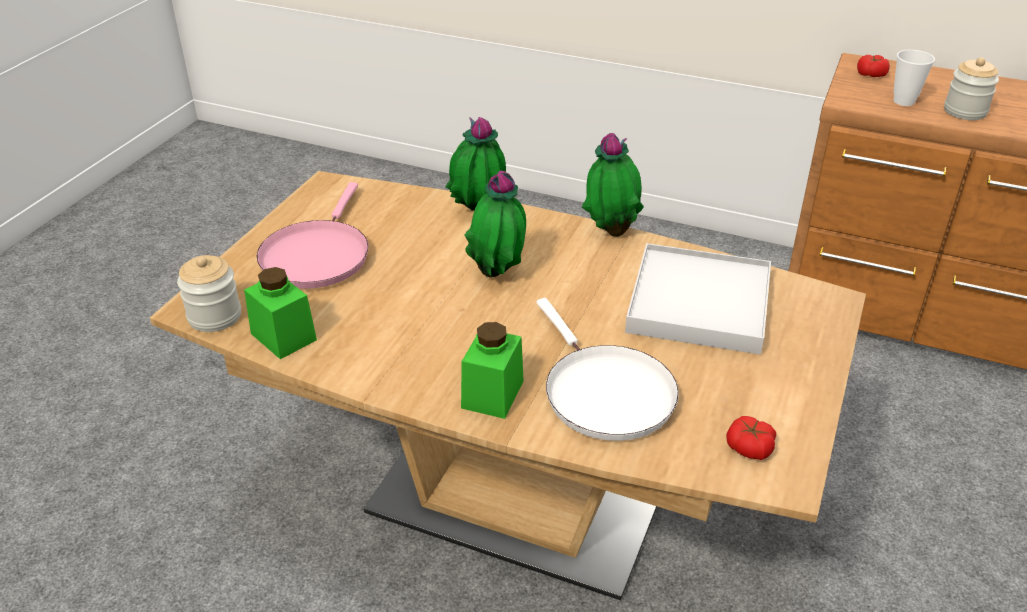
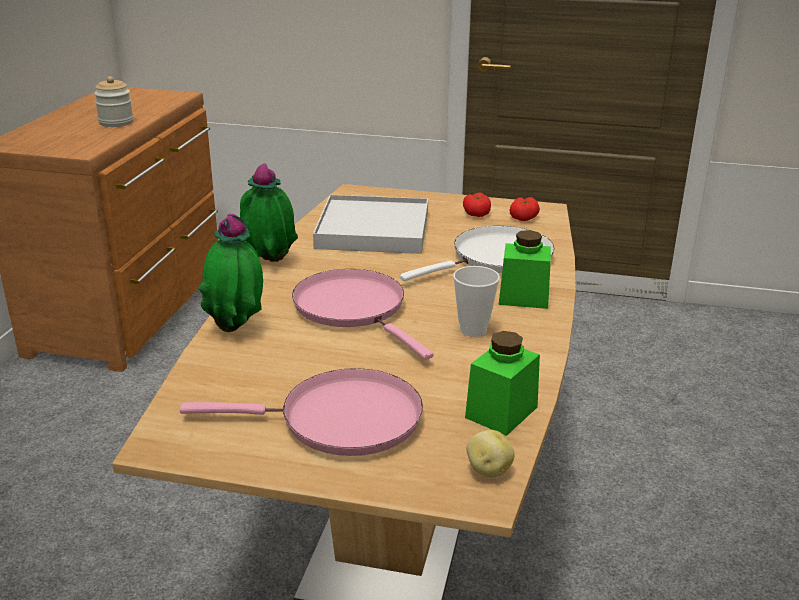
camera: 100 degrees left, 10 degrees down
(215, 316) = (488, 470): jar -> potato
(498, 275) = (354, 308): potted plant -> pink frying pan
(871, 74) = (30, 142): tomato -> tomato (476, 213)
(903, 101) = (91, 136): cup -> cup (473, 330)

